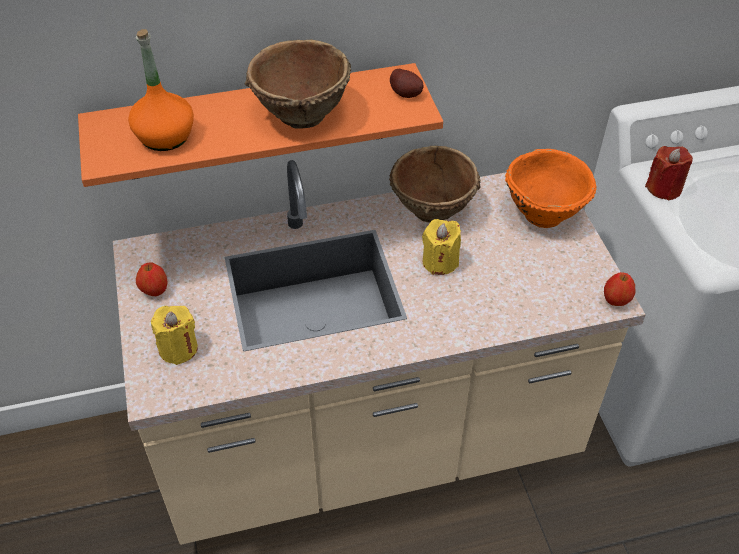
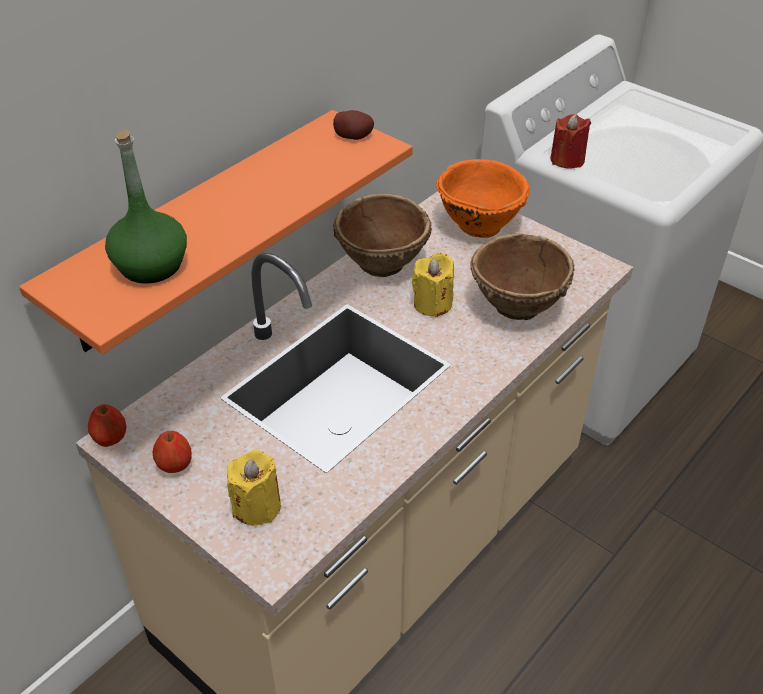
camera: 35 degrees left, 5 degrees down
(165, 136) = (151, 266): orange bottle -> green bottle
(301, 114) = (274, 191): brown bowl -> brown bowl (517, 306)
(615, 301) = (602, 267): apple -> apple (110, 439)

